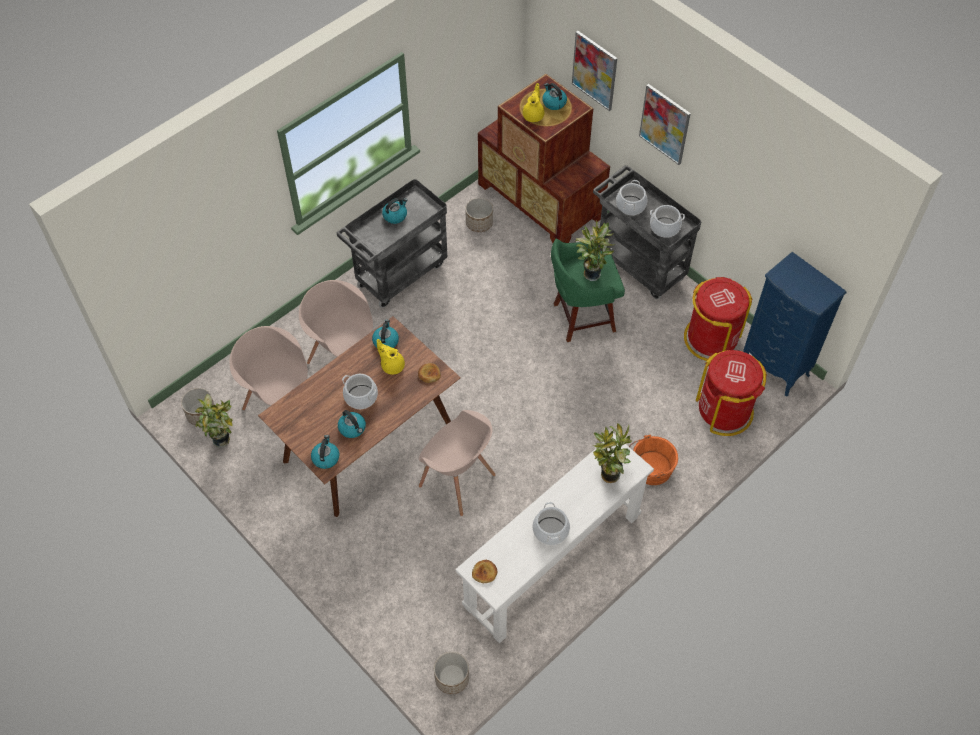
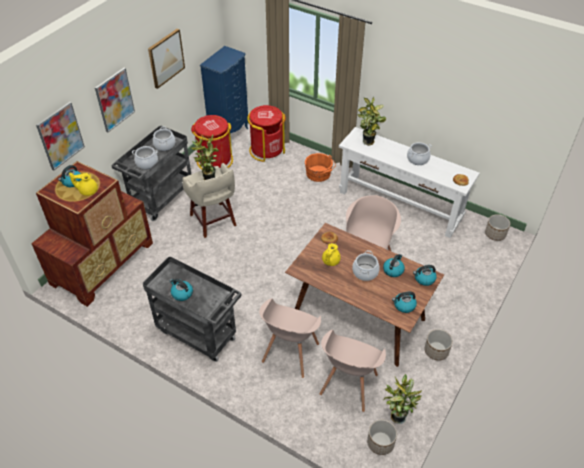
camera: 105 degrees left, 10 degrees down
(385, 341) = (310, 270): kettle -> kettle (404, 305)
(479, 223) = (131, 297): planter -> planter (436, 351)
(581, 318) = (213, 222): green stool -> beige stool
(750, 179) = (166, 58): none -> picture

